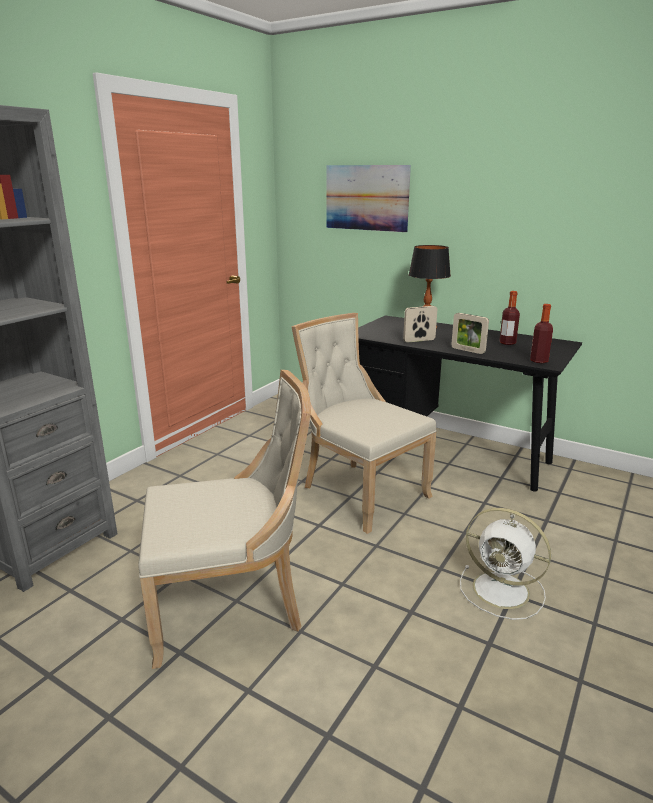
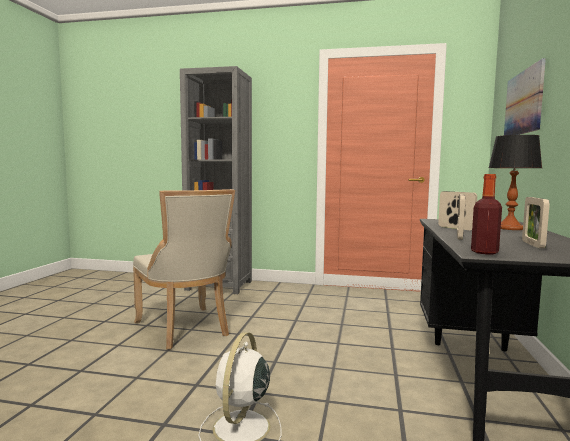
camera: 70 degrees right, 15 degrees down
(359, 492) = (349, 345): beige chair -> none
(507, 343) = (533, 244): bottle -> picture frame

